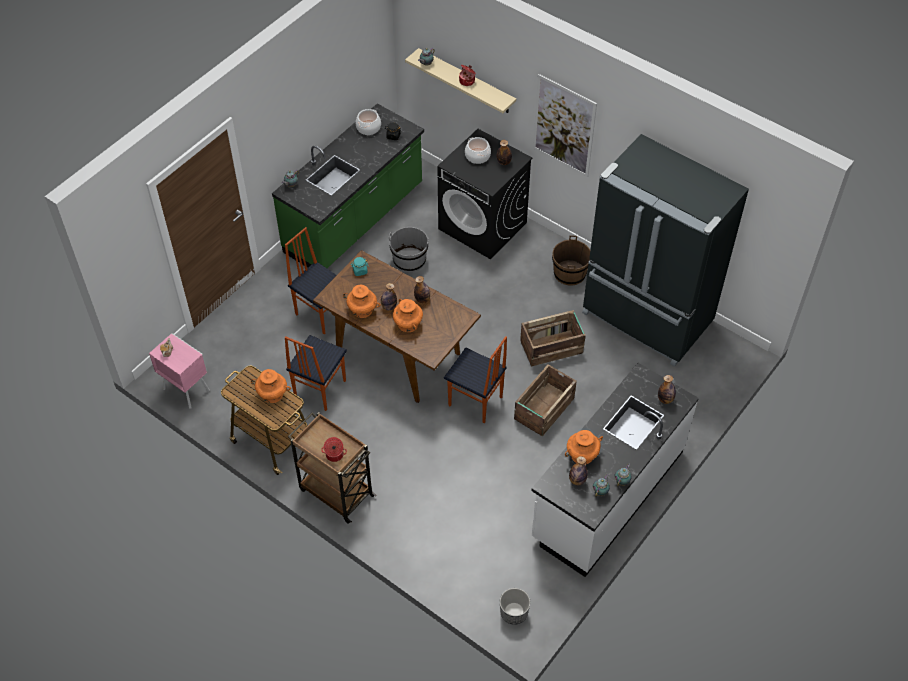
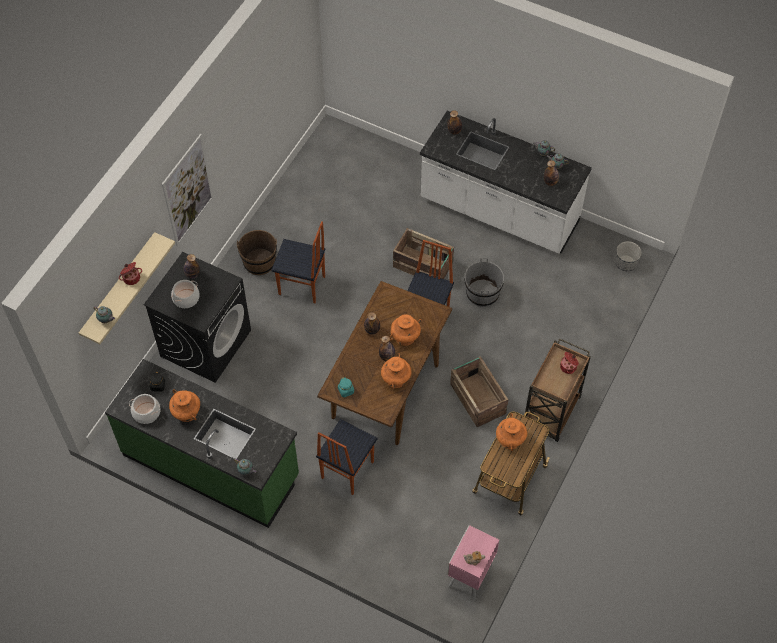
camera: 100 degrees left, 5 degrees up
(319, 389) = (441, 451): chair -> chair (302, 286)
(409, 260) = (262, 402): grey bucket -> grey bucket (482, 293)
(552, 347) = (352, 266): crate -> crate (477, 398)
(582, 455) = (525, 181): orange vase -> orange vase (186, 412)
(646, 319) = (305, 199): black fridge -> none

